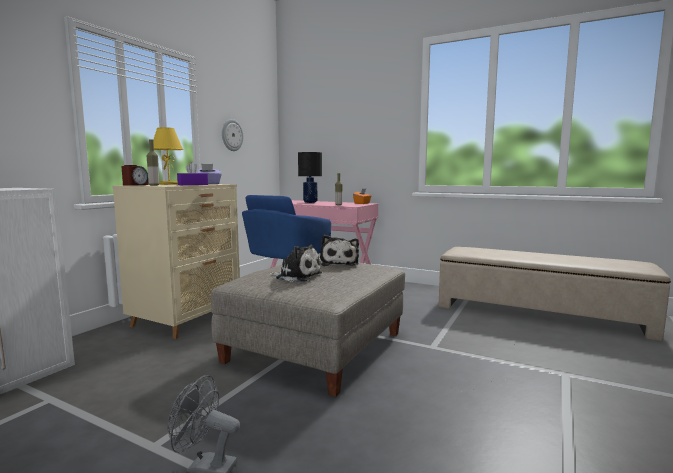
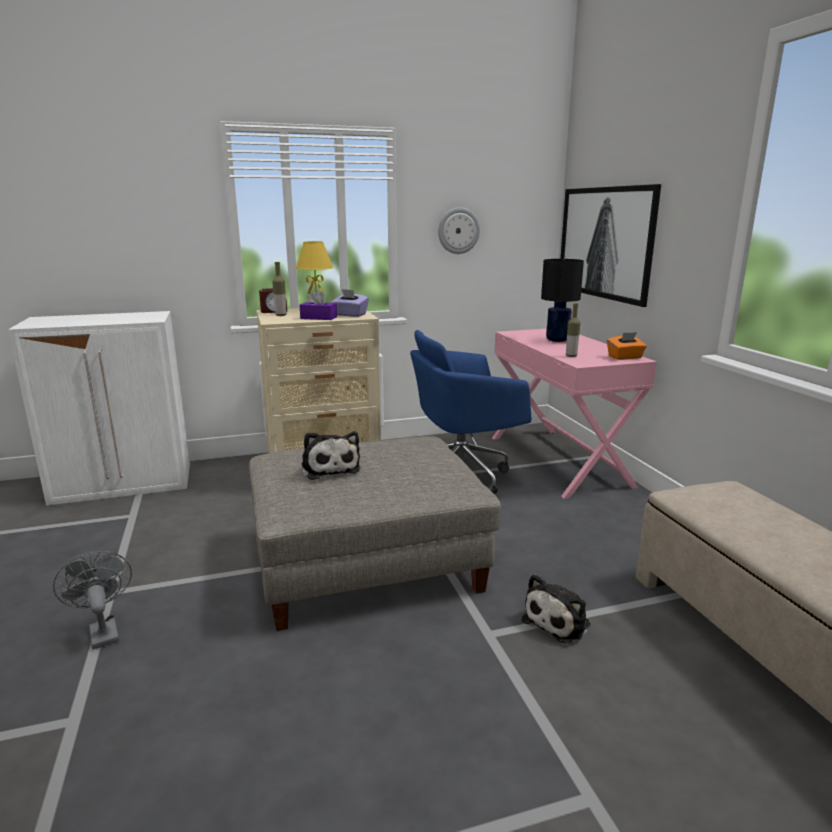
camera: 45 degrees right, 10 degrees up
(322, 144) = (604, 243): none -> picture
(339, 263) = (421, 462): plush toy -> plush toy (559, 621)

